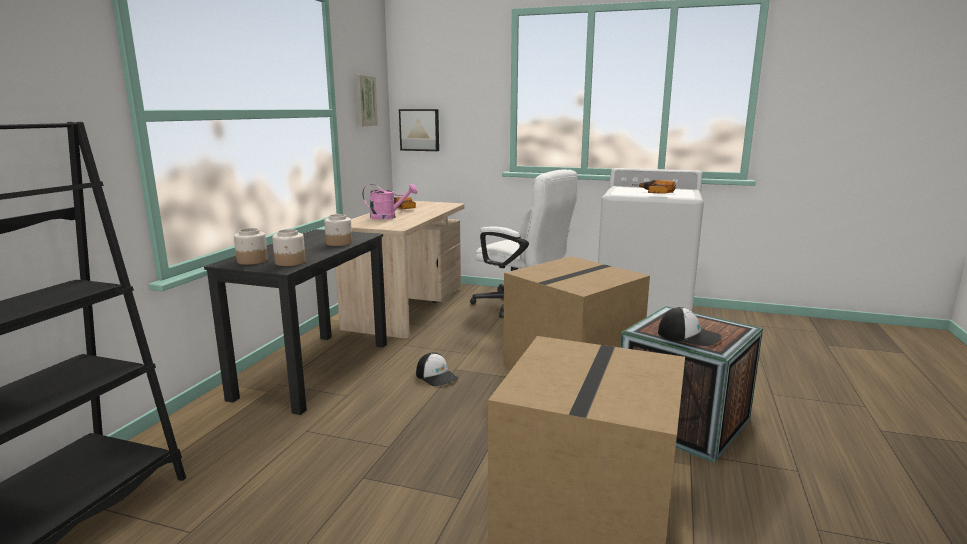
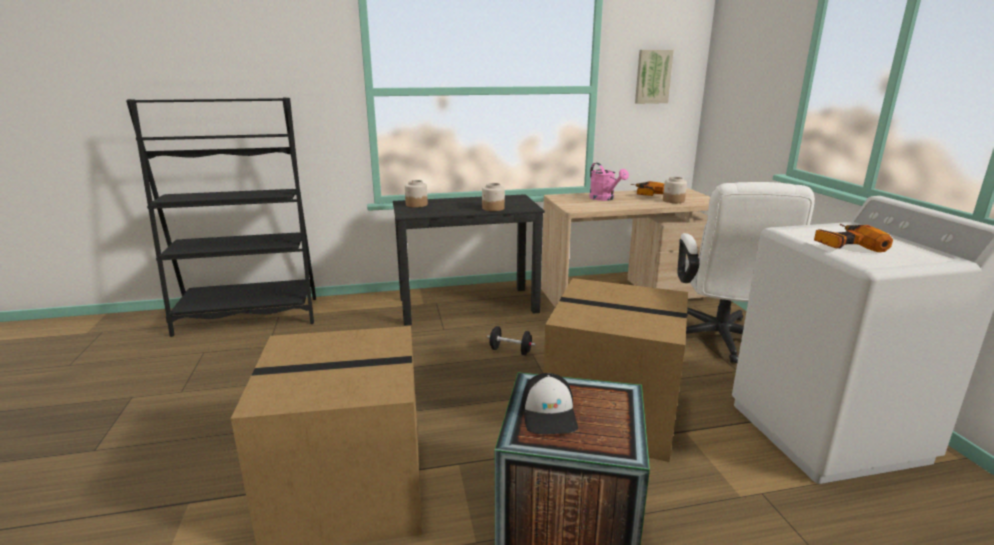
camera: 60 degrees right, 5 degrees up
(290, 262) = (424, 212): jar -> jar (673, 201)
(420, 130) = (721, 111): picture -> none
(437, 376) = (510, 351): cap -> black dumbbell

